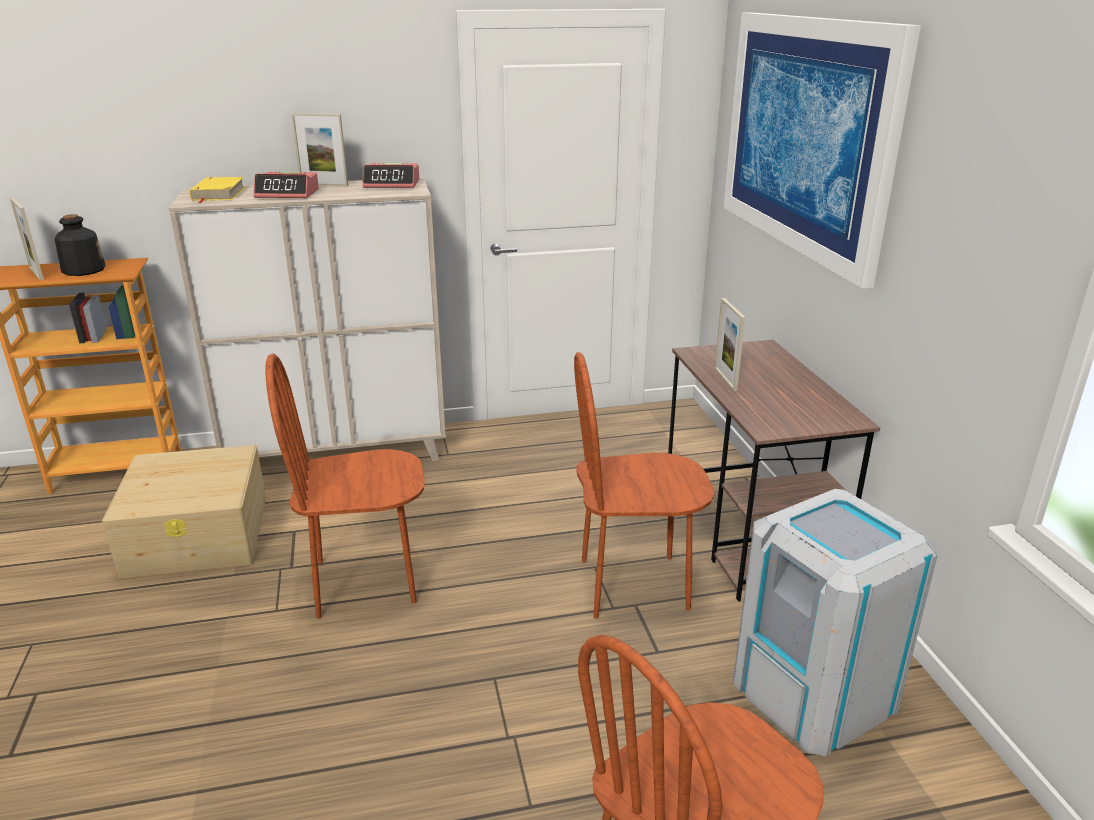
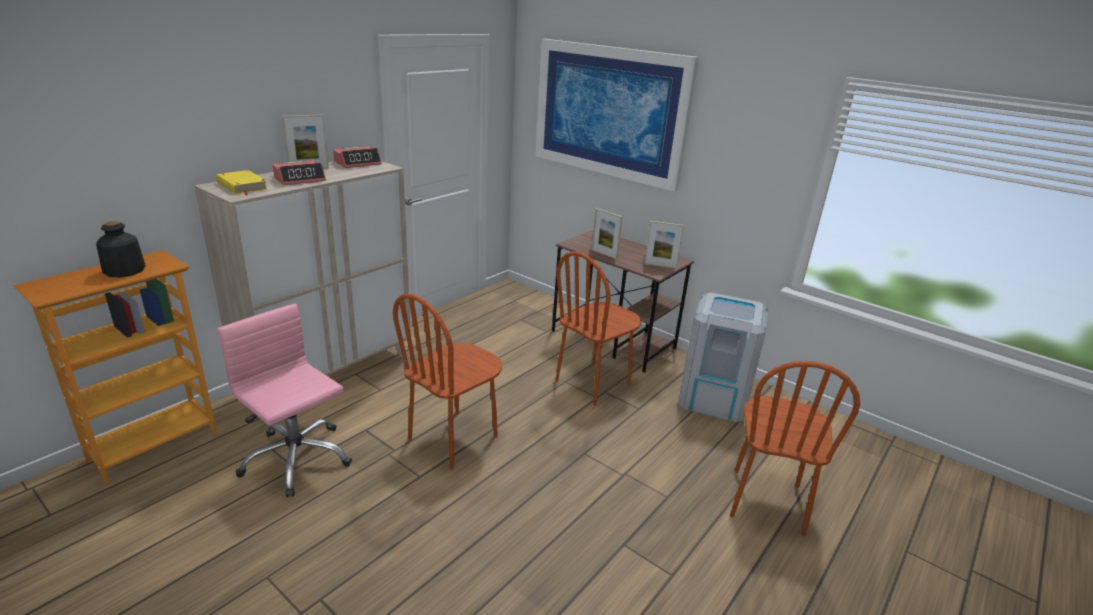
camera: 40 degrees left, 0 degrees up
(36, 273) = (79, 282): picture frame -> picture frame (660, 266)
(198, 535) = (296, 459): beige storage box -> pink office chair

